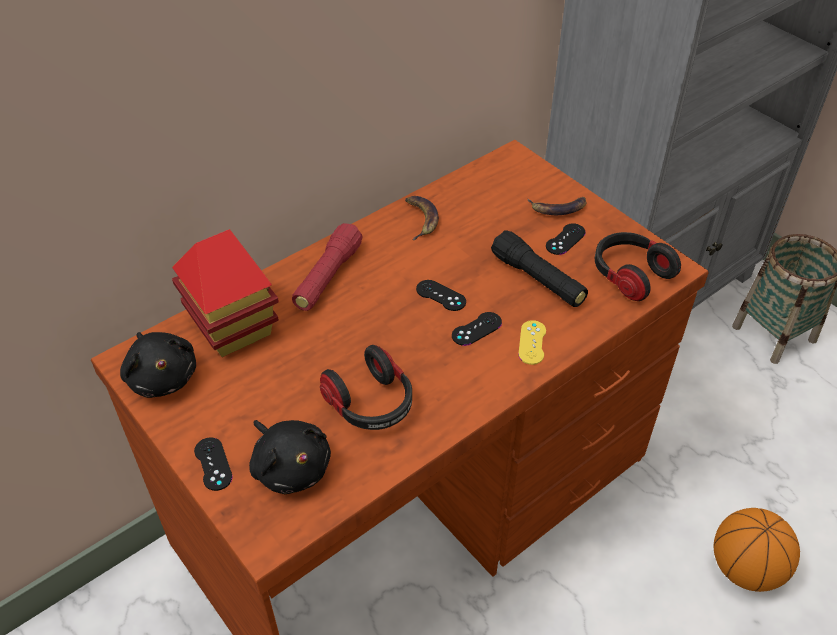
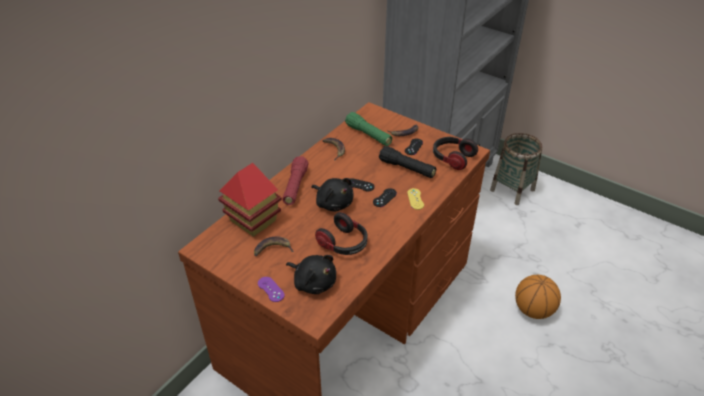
camera: 15 degrees left, 5 degrees down
(162, 376) = (224, 252): black plush toy -> black plush toy (333, 203)
(213, 464) = (271, 289): black game controller -> purple game controller
(244, 388) = (272, 249): none -> banana
(491, 203) = (368, 135): none -> green flashlight

